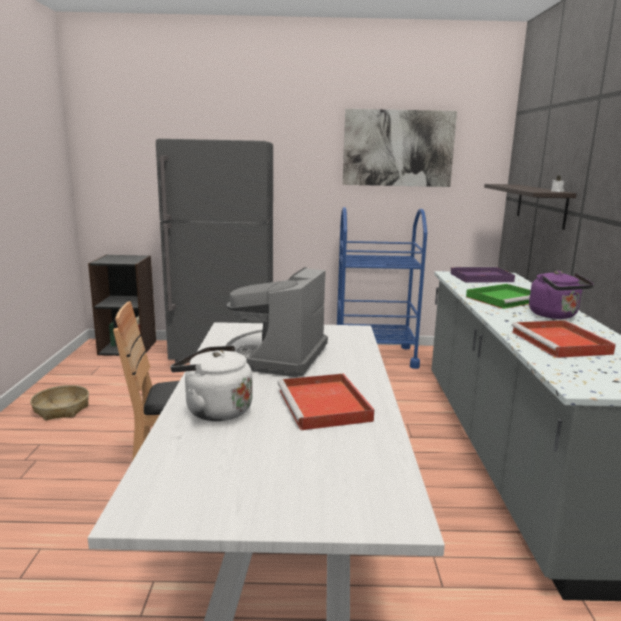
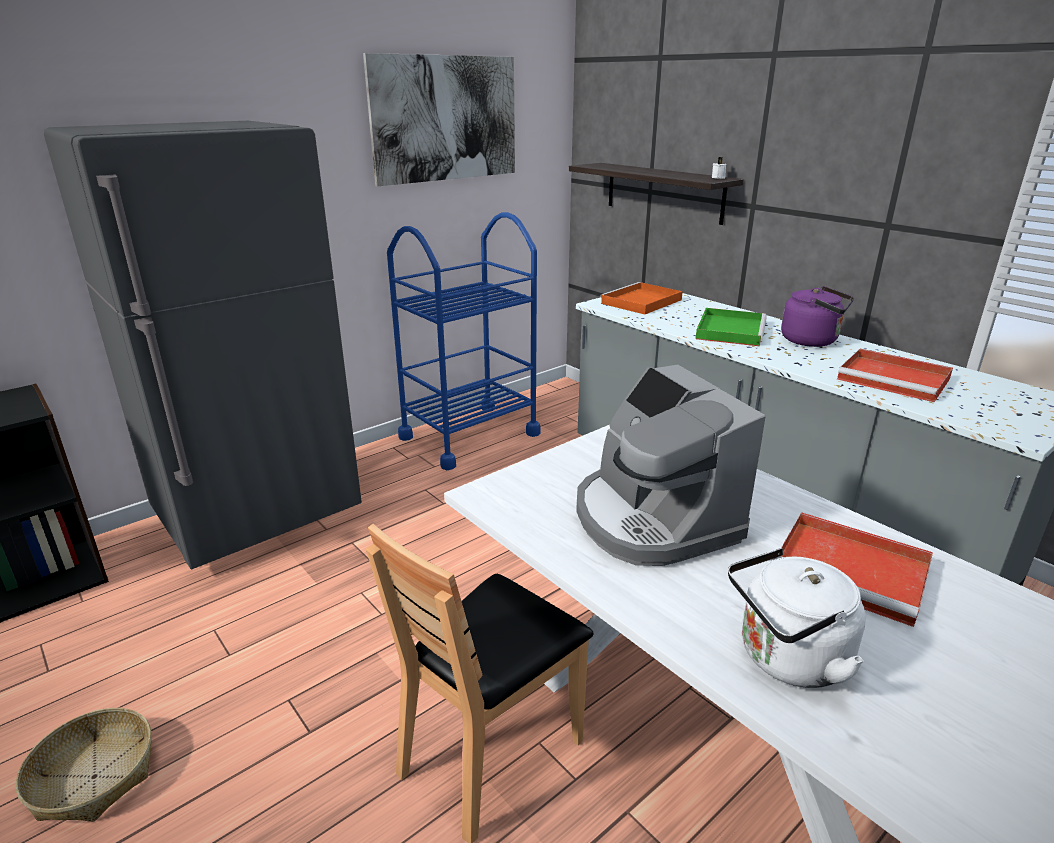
camera: 40 degrees left, 10 degrees up
(480, 277) = (640, 302): purple tray -> orange tray

